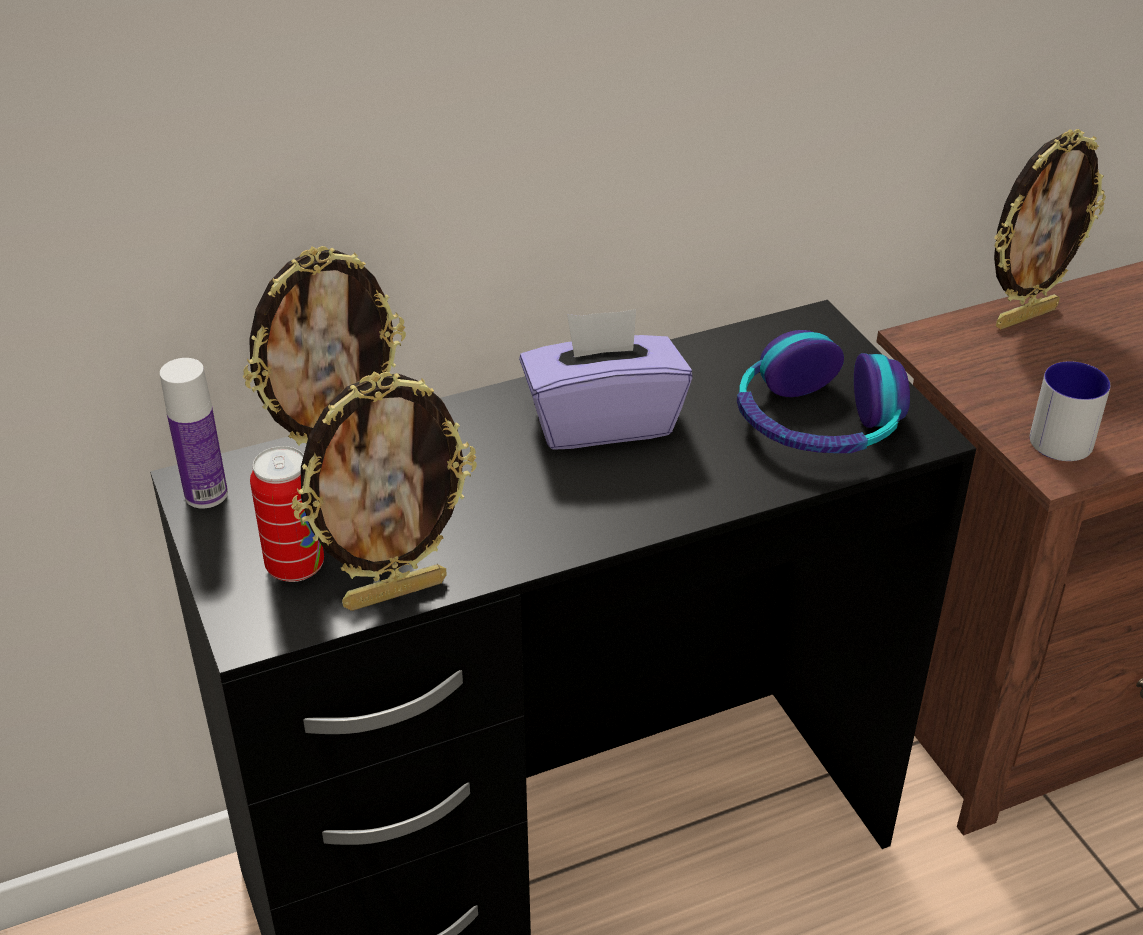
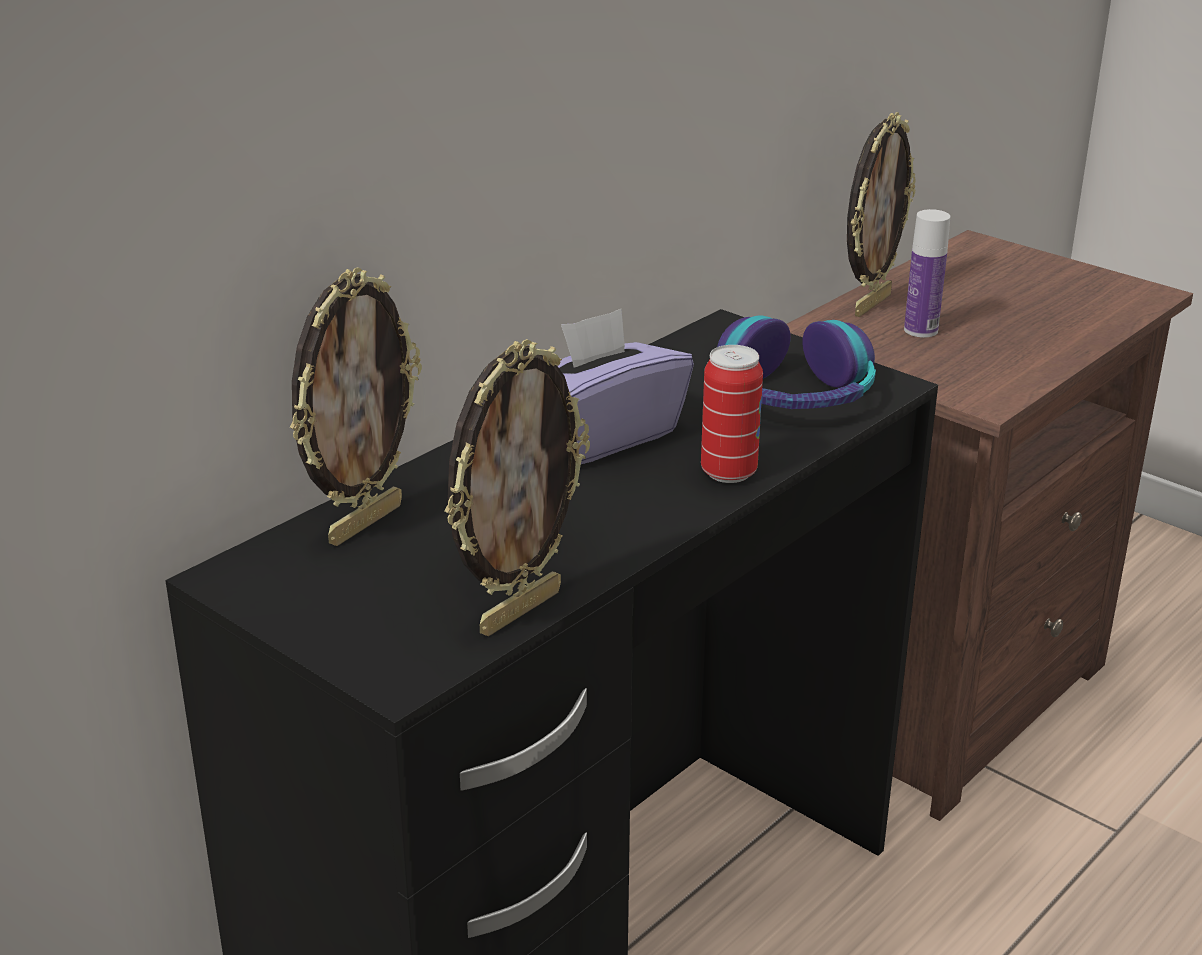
camera: 25 degrees left, 10 degrees down
(206, 494) = (247, 583): bottle -> bottle (921, 330)
(295, 566) = (397, 617): can -> can (728, 472)
(1059, 433) = (967, 377): mug -> none

